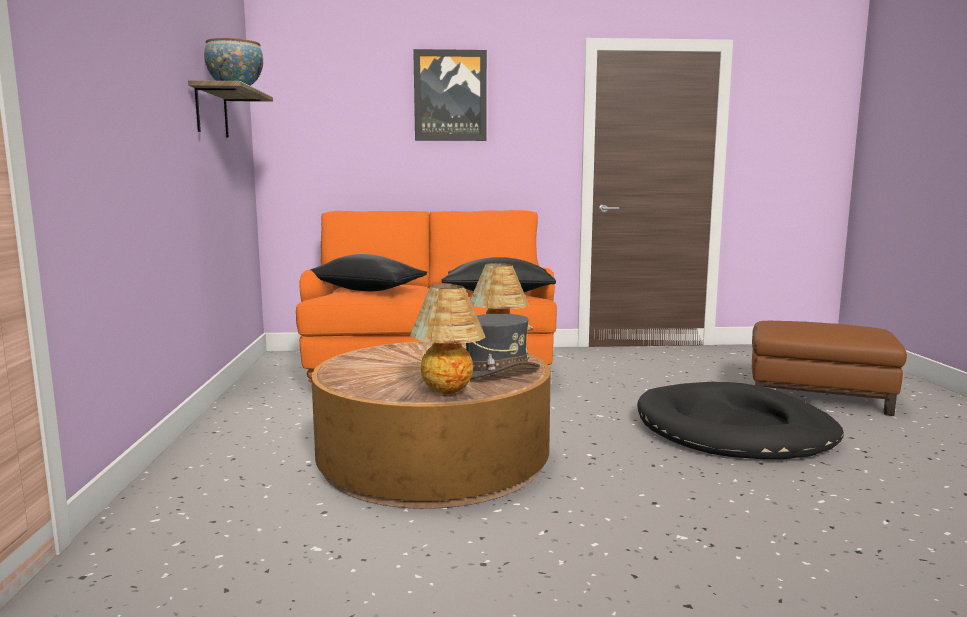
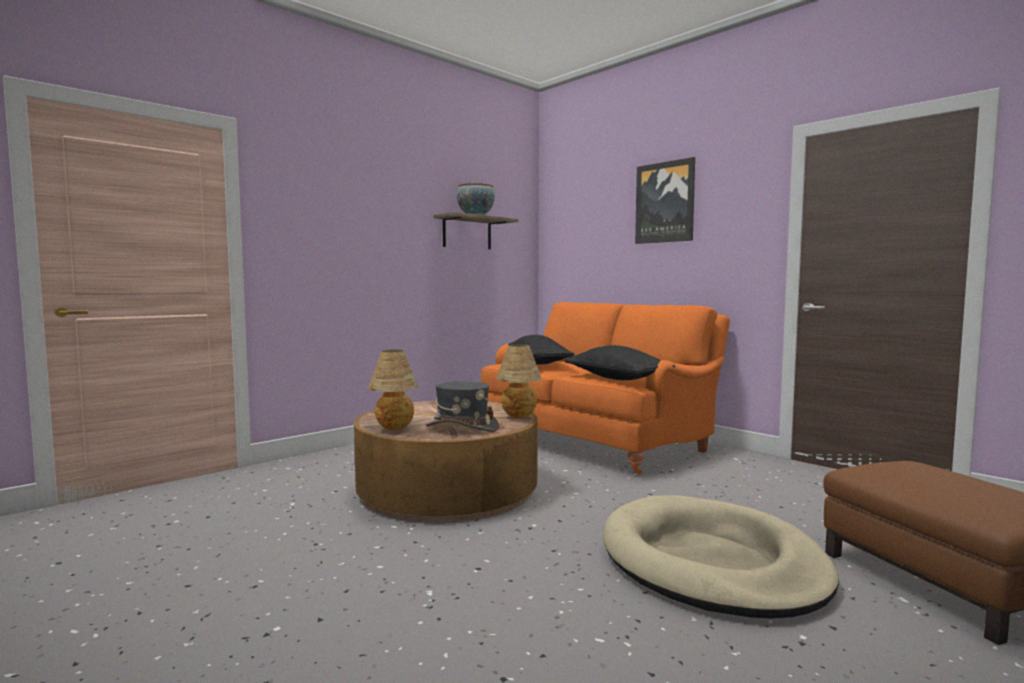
camera: 50 degrees right, 5 degrees down
(734, 430) = (711, 562): black dog bed -> beige dog bed

